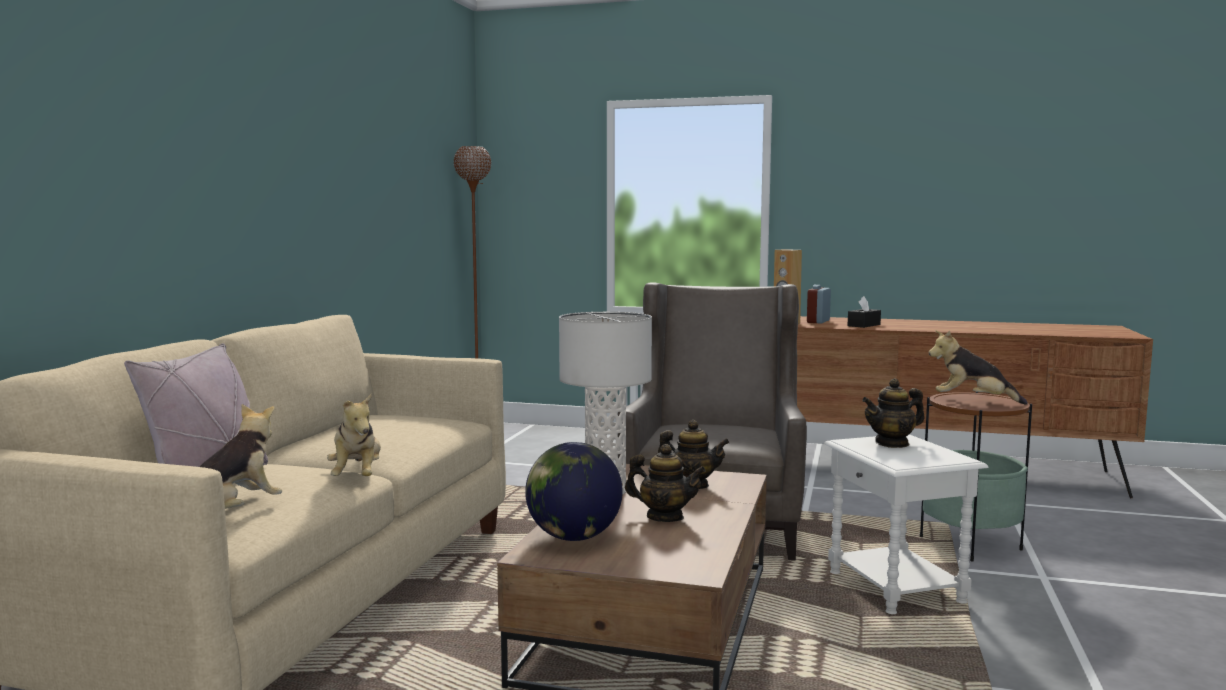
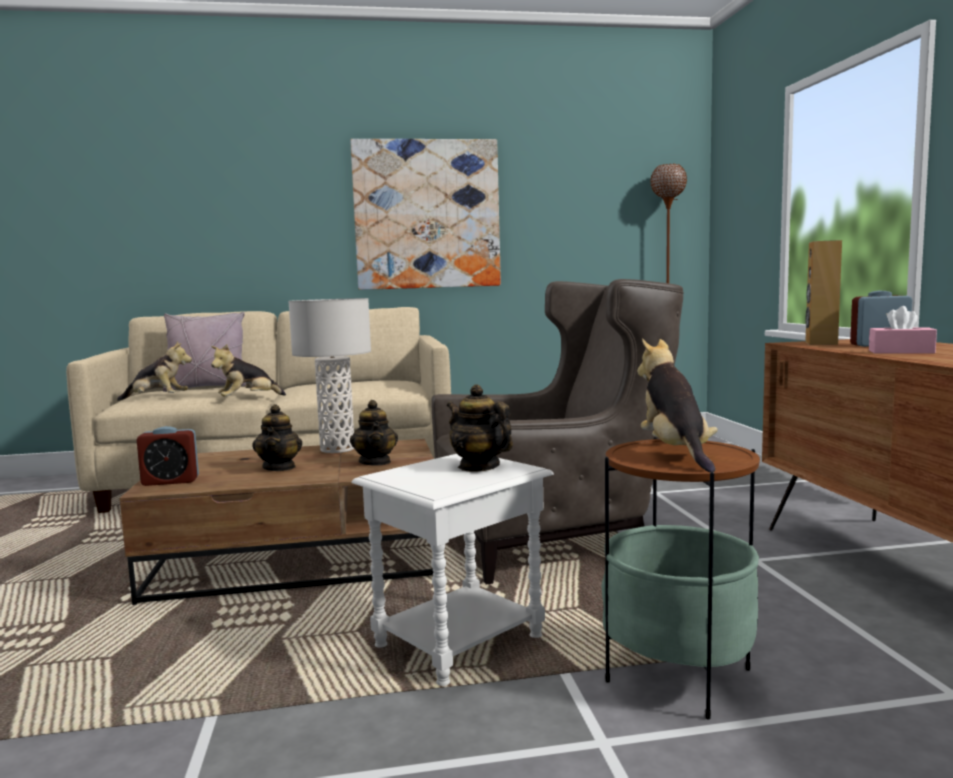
camera: 65 degrees right, 0 degrees up
(304, 184) = (427, 214): none -> picture
(574, 538) = (220, 458): globe -> none
(670, 563) = (170, 481): none -> alarm clock
(864, 325) = (901, 352): black tissue box -> pink tissue box

